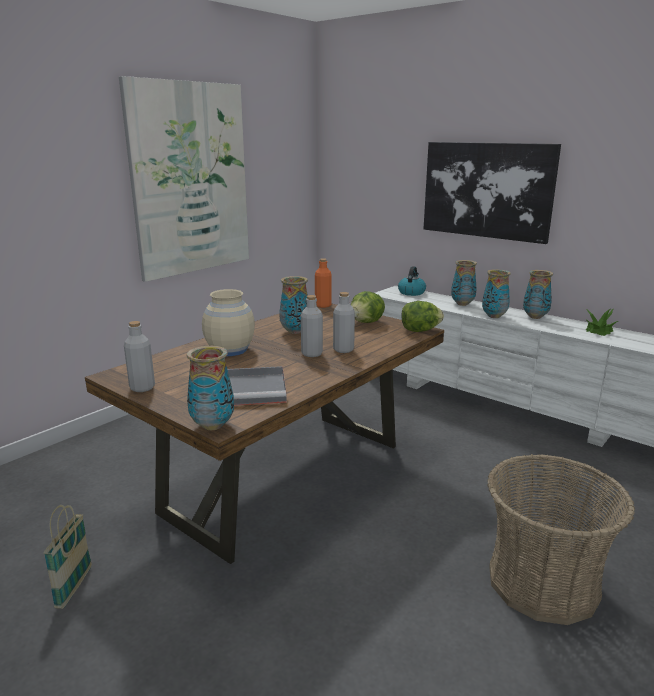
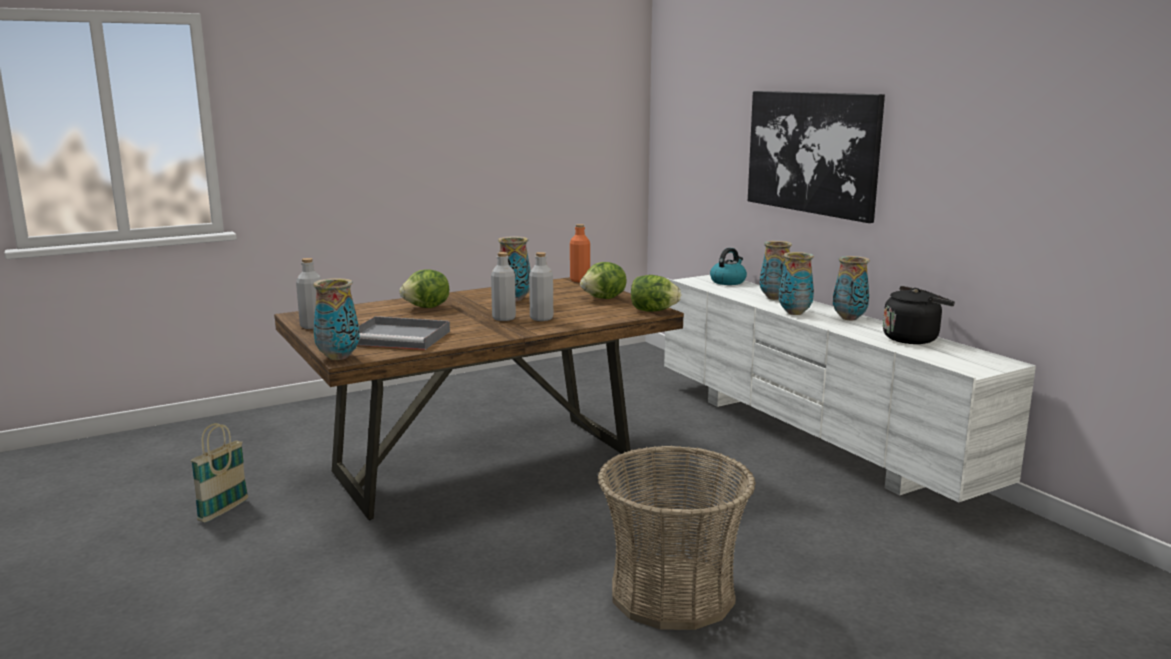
camera: 20 degrees right, 5 degrees down
(190, 180) = (467, 131): picture -> none
(229, 350) = (427, 307): beige vase -> lettuce
(599, 330) = (913, 339): potted plant -> black kettle

